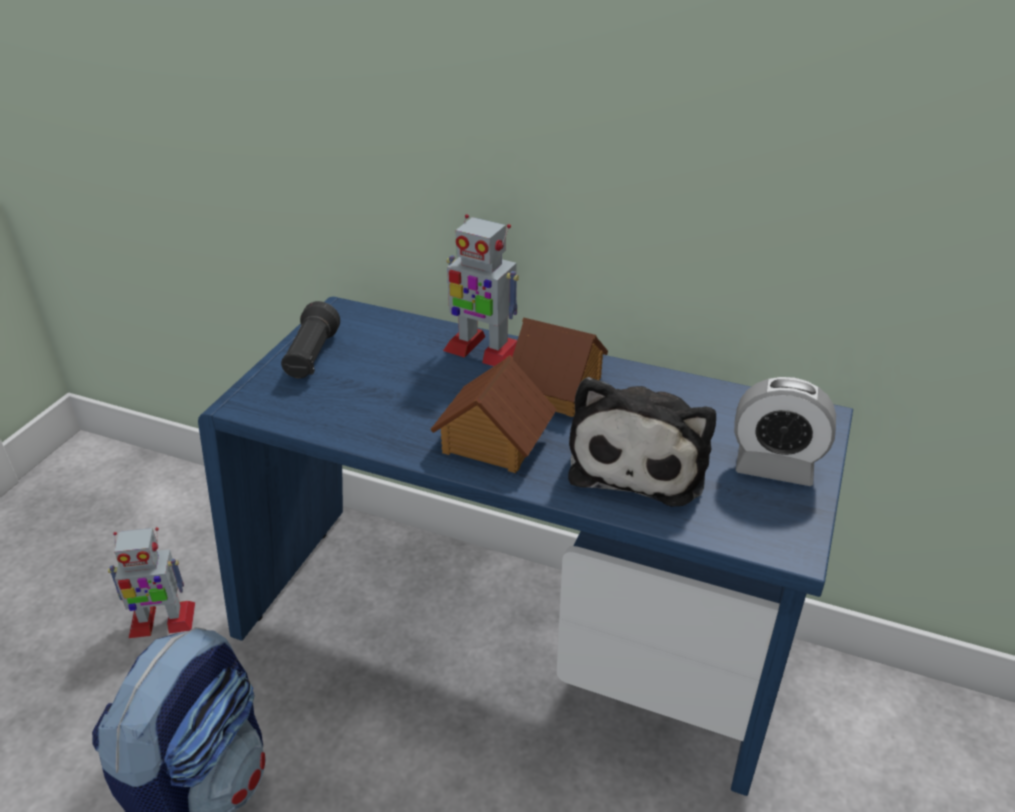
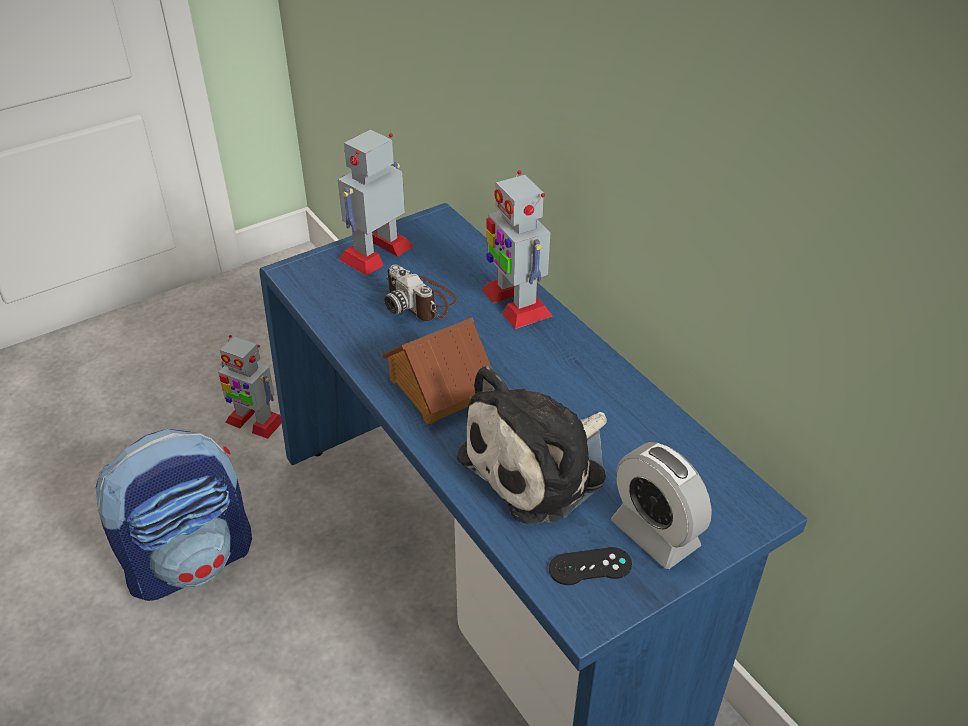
camera: 35 degrees right, 5 degrees up
(311, 357) = (376, 252): black flashlight -> toy robot
(398, 380) = (421, 301): none -> camera
(557, 388) = (540, 366): toy house -> none
(758, 513) = (590, 566): none -> black game controller

